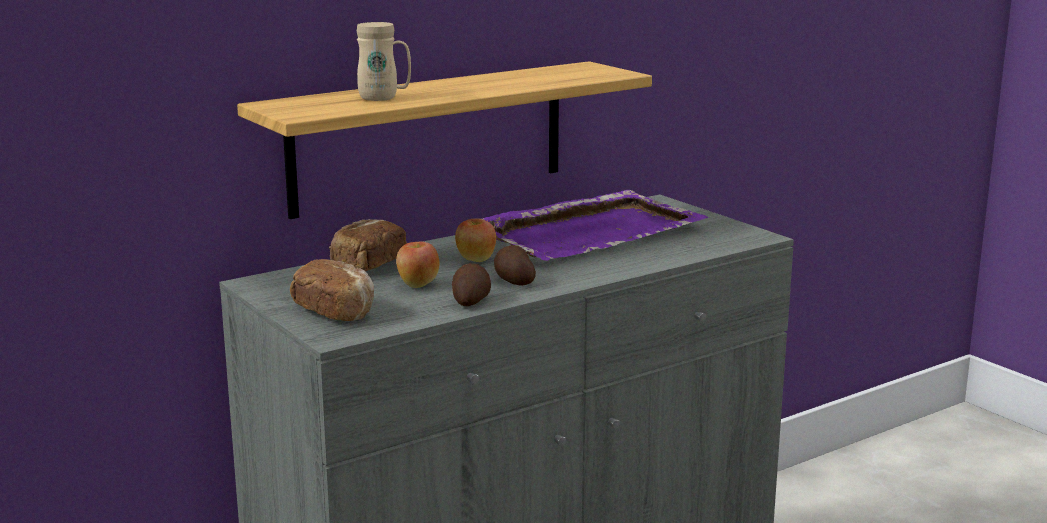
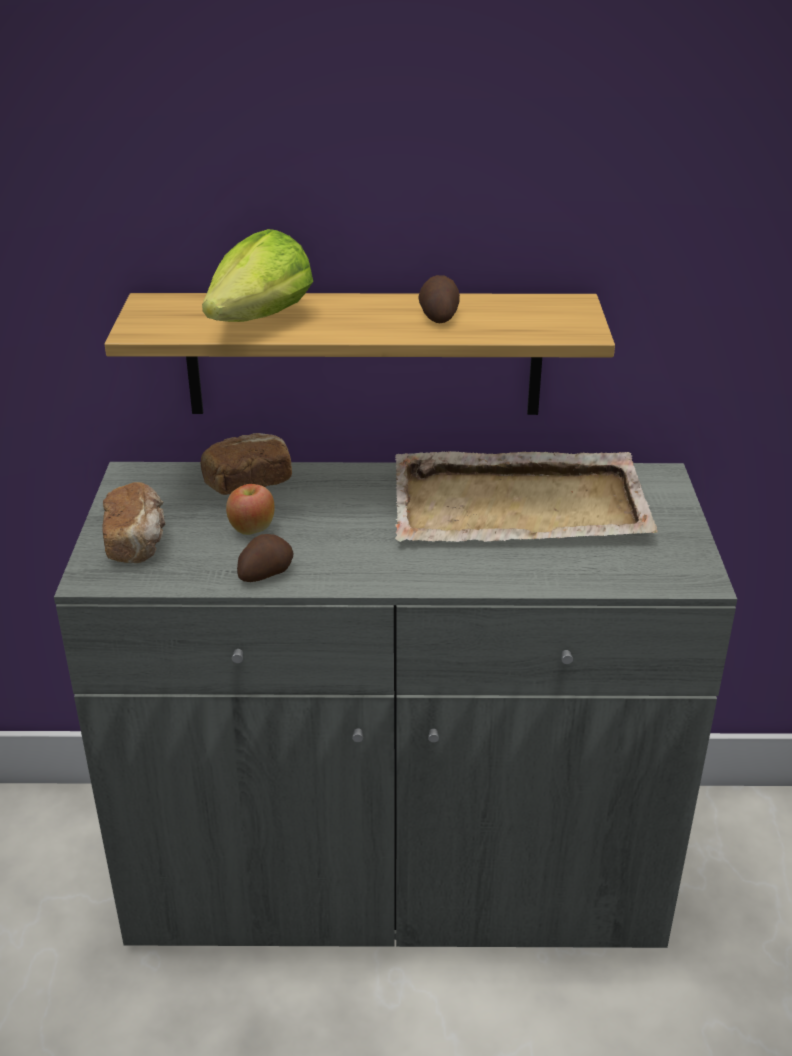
camera: 35 degrees right, 15 degrees up
(385, 98) = (260, 320): beige mug -> lettuce
(476, 259) = (351, 509): apple -> none
(513, 281) = (341, 557): potato -> potato (438, 316)
(591, 232) = (521, 505): purple tray -> beige tray

